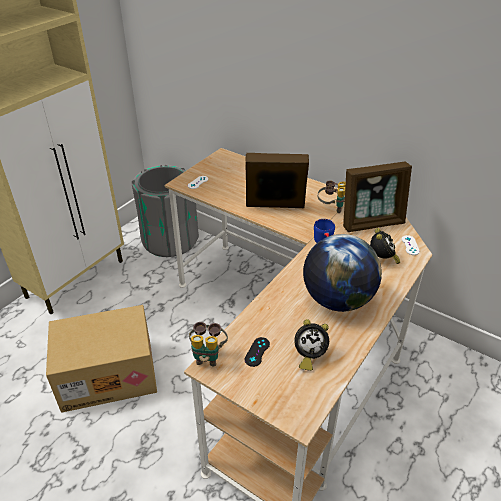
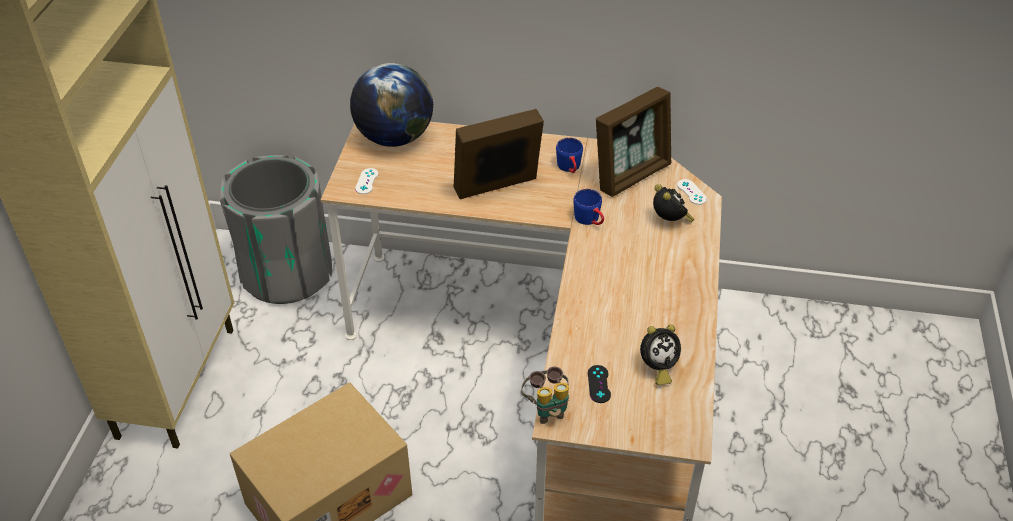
camera: 25 degrees left, 5 degrees up
(331, 208) = (570, 168): binoculars -> blue mug
(337, 300) = (649, 290): globe -> globe (394, 138)

